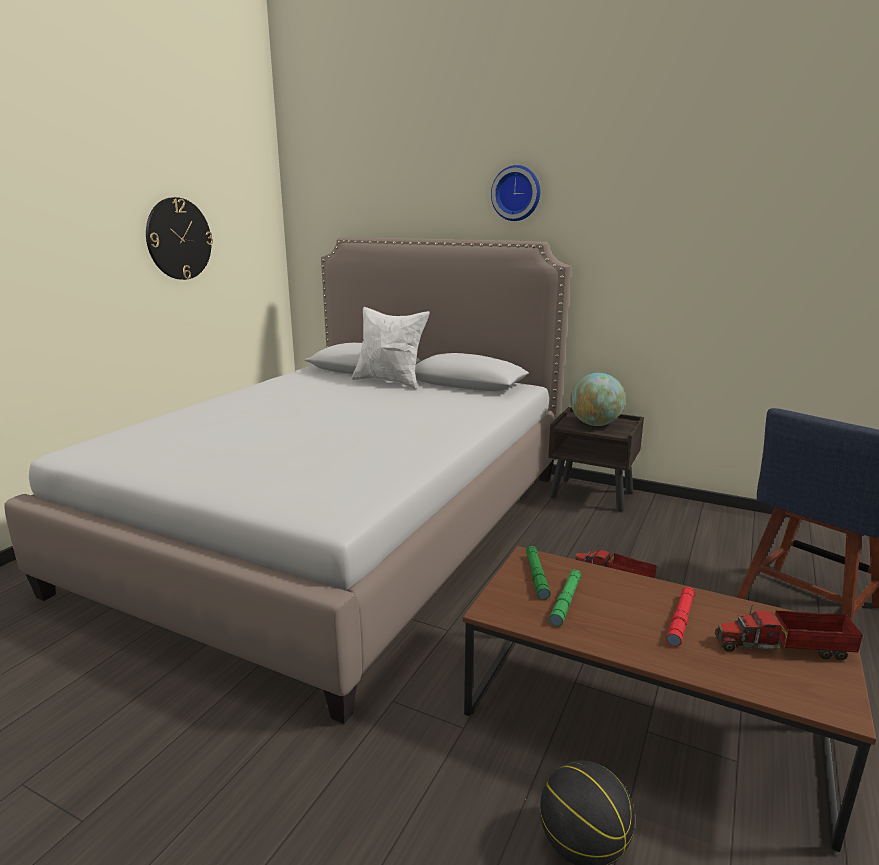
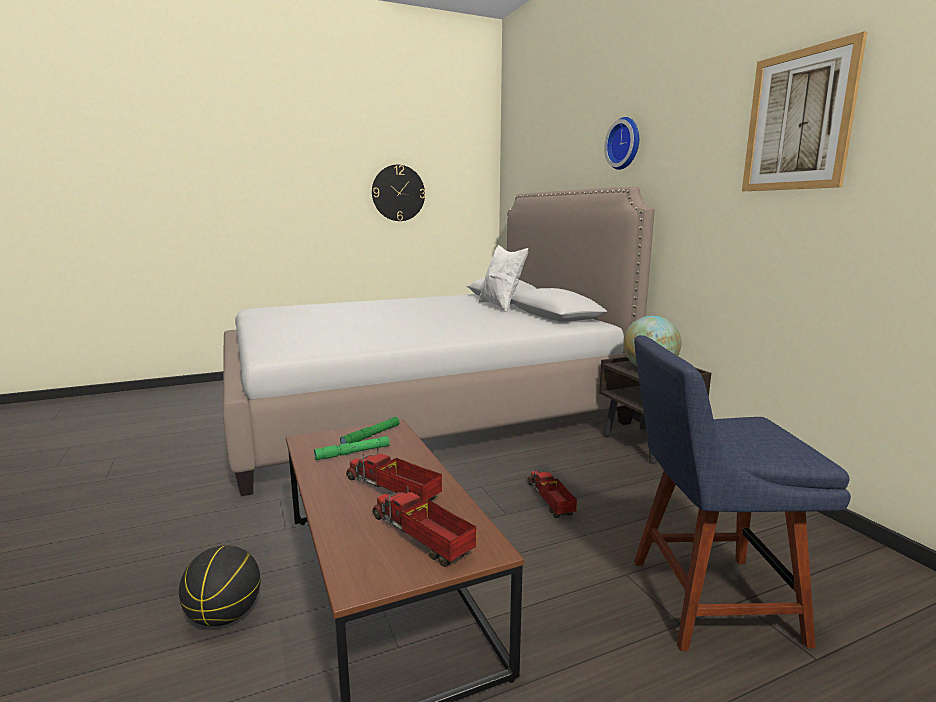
camera: 40 degrees right, 5 degrees down
(680, 620) = (393, 491): red flashlight -> toy truck
(729, 197) = (798, 121): none -> picture

